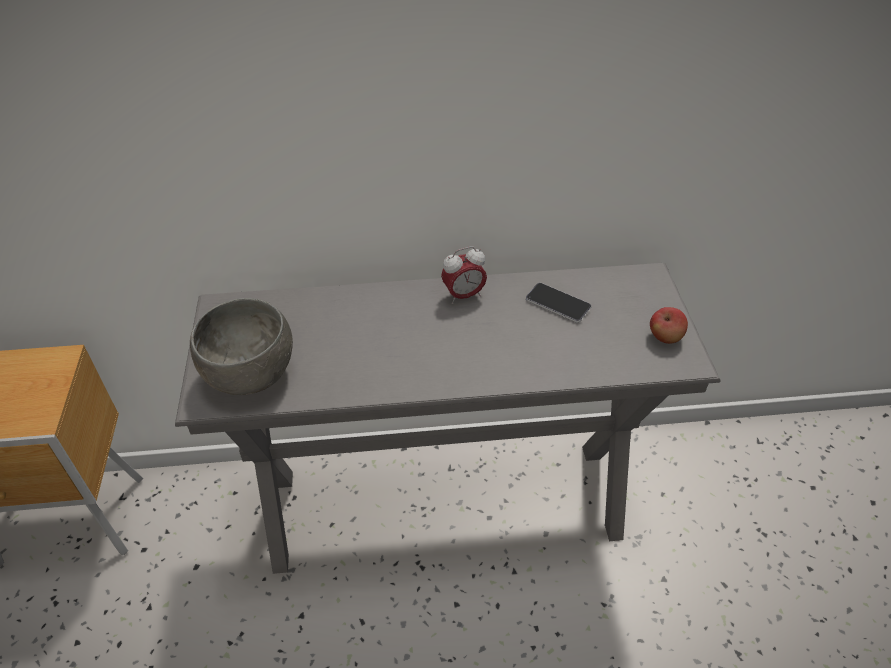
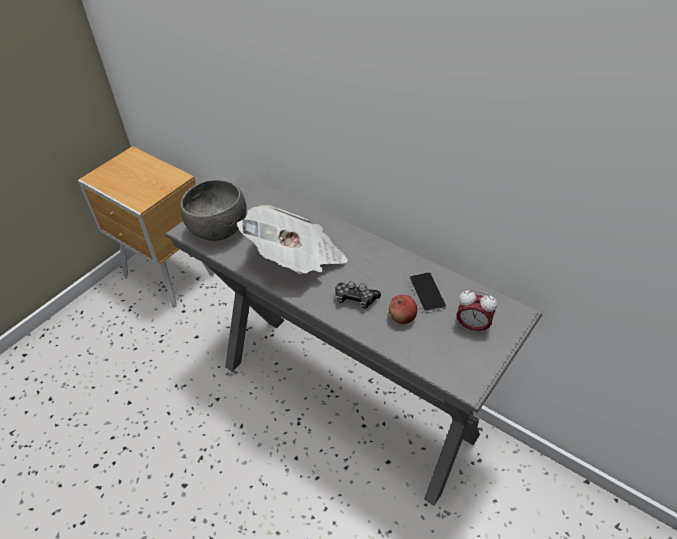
camera: 45 degrees right, 0 degrees up
(389, 350) = (297, 259): none -> newspaper
(463, 295) = (375, 253): alarm clock -> alarm clock (473, 326)
(501, 351) = (355, 299): none -> game controller
(665, 337) = (471, 358): apple -> apple (402, 318)

